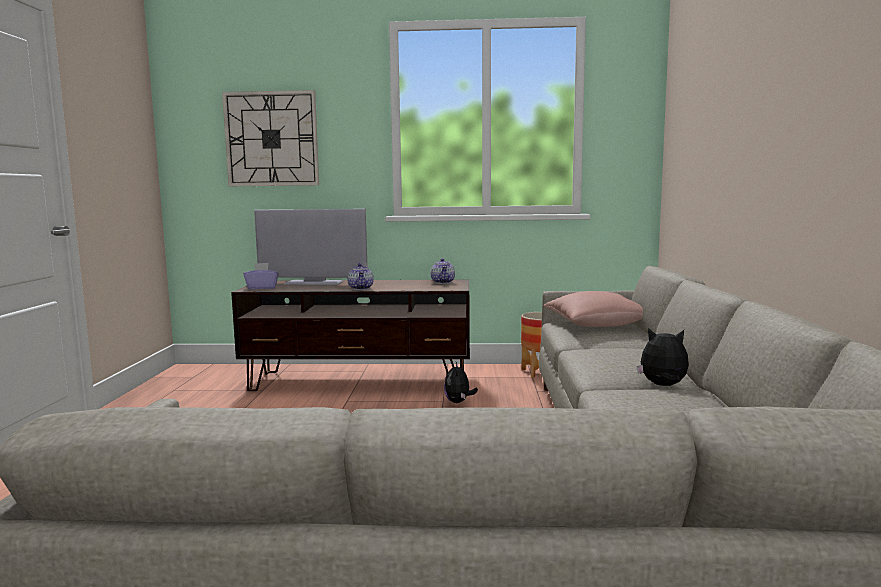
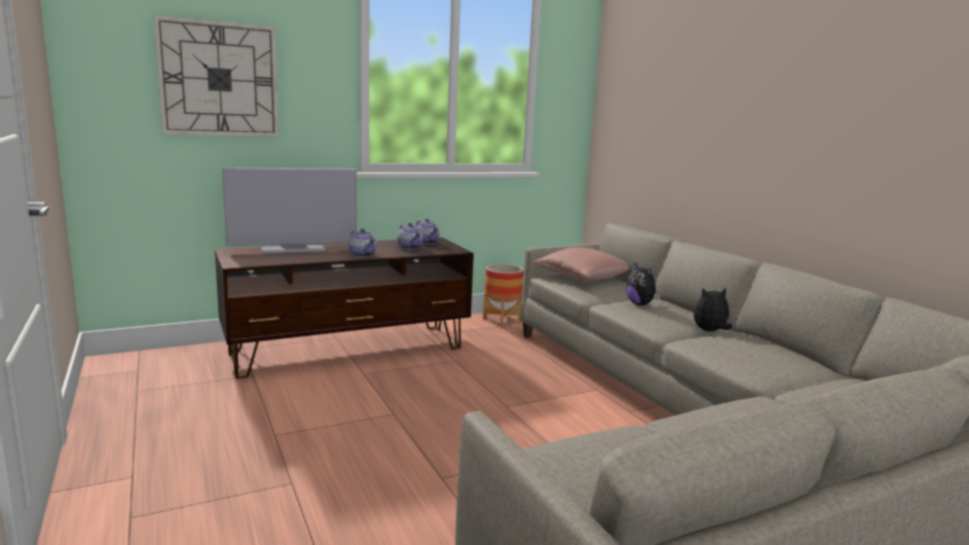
camera: 30 degrees left, 5 degrees up
(262, 288) = (248, 260): purple tissue box -> none
(417, 285) = (410, 247): none -> teapot
(458, 402) = (470, 359): plush toy -> plush toy (640, 304)

